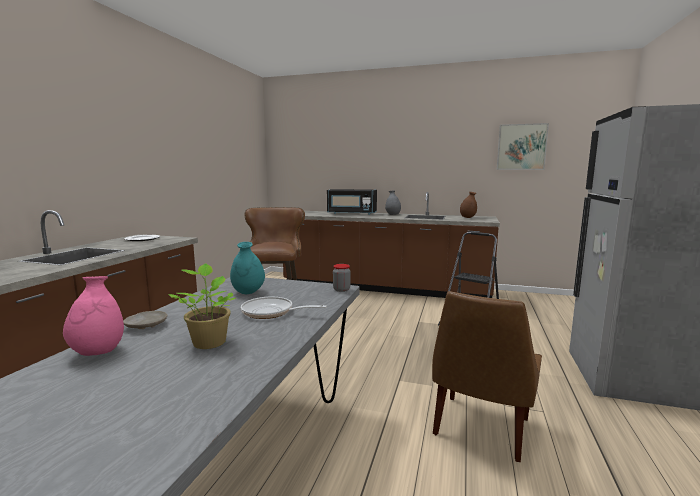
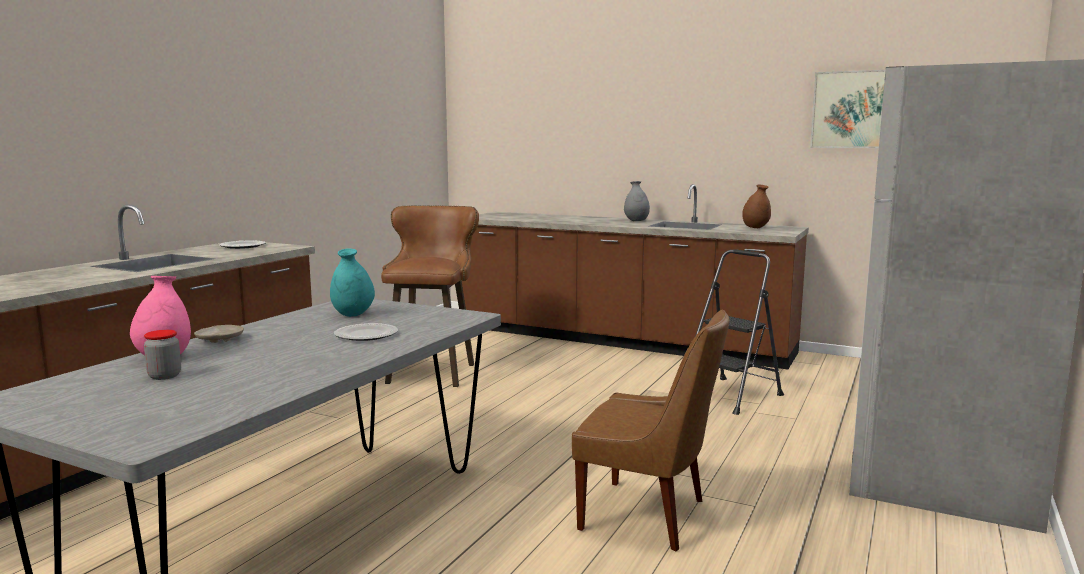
camera: 10 degrees right, 0 degrees up
(209, 341) = (279, 356): potted plant -> none
(271, 312) = (366, 335): frying pan -> plate
(341, 289) = (473, 317): jar -> jar (164, 376)
(351, 213) = (572, 218): black microwave -> none
(480, 429) = (648, 516): brown chair -> brown chair turned 105 degrees counterclockwise

